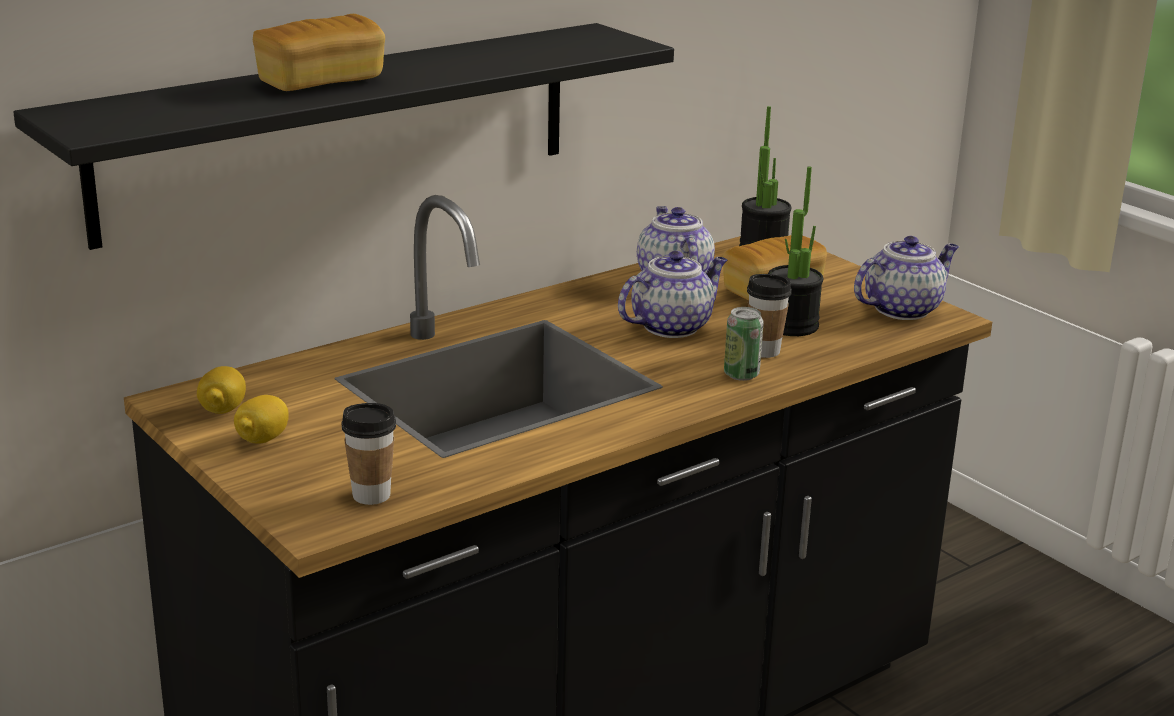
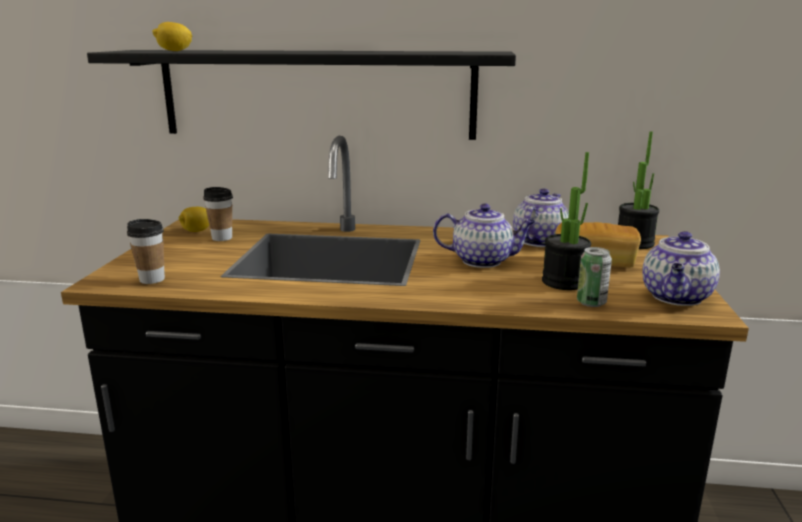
camera: 45 degrees right, 5 degrees down
(262, 439) = (178, 245): lemon -> lemon (174, 51)
(321, 82) = (270, 51): bread -> none
(741, 374) = (467, 295): can -> can (591, 302)
(764, 351) = (512, 288): cup -> cup (222, 238)
(903, 309) = (676, 298): teapot -> teapot turned 105 degrees clockwise

